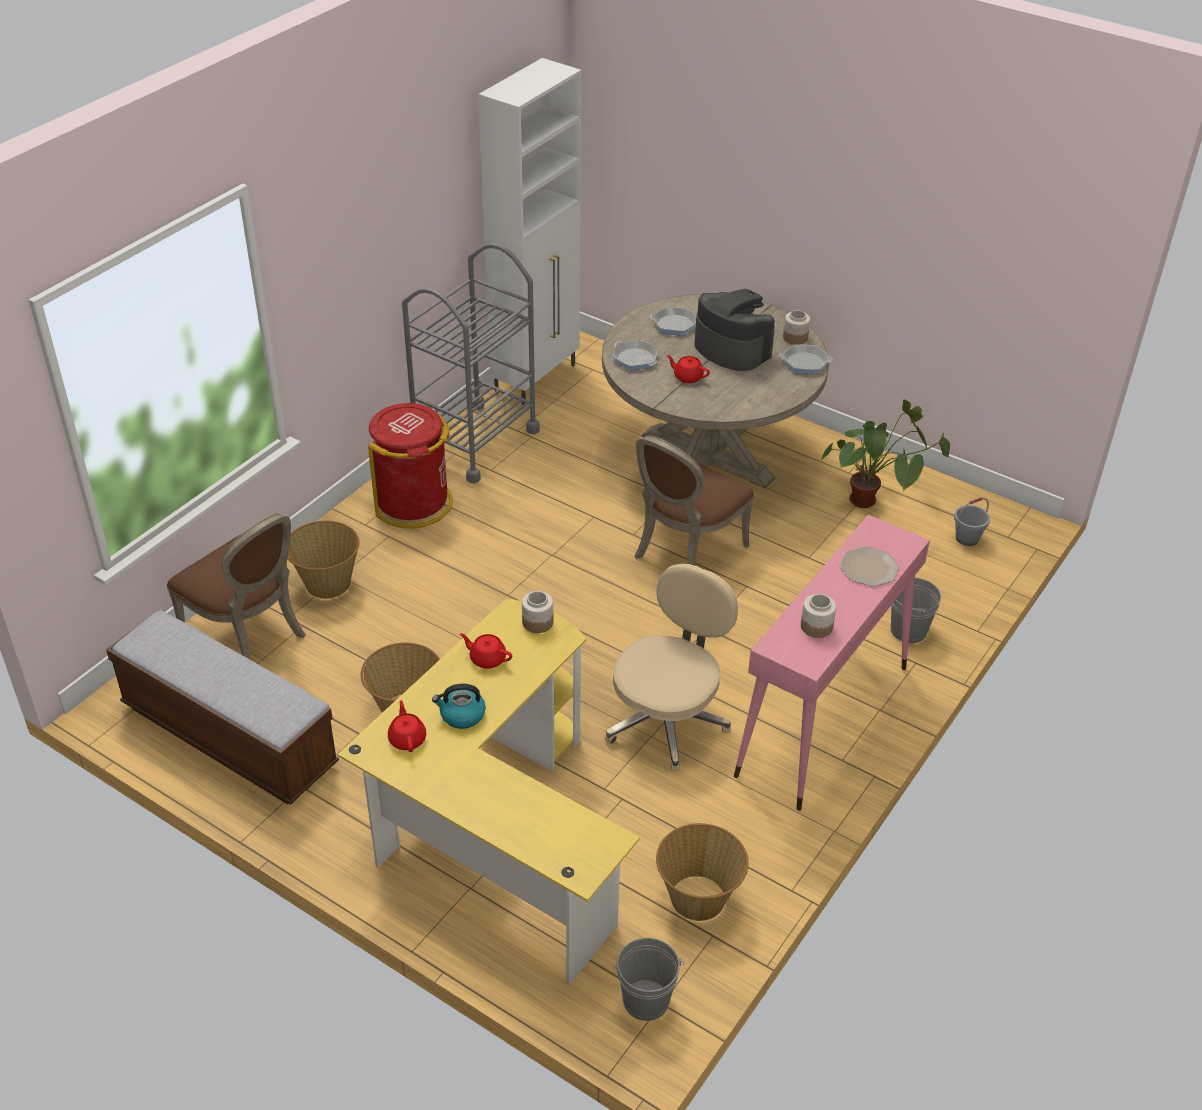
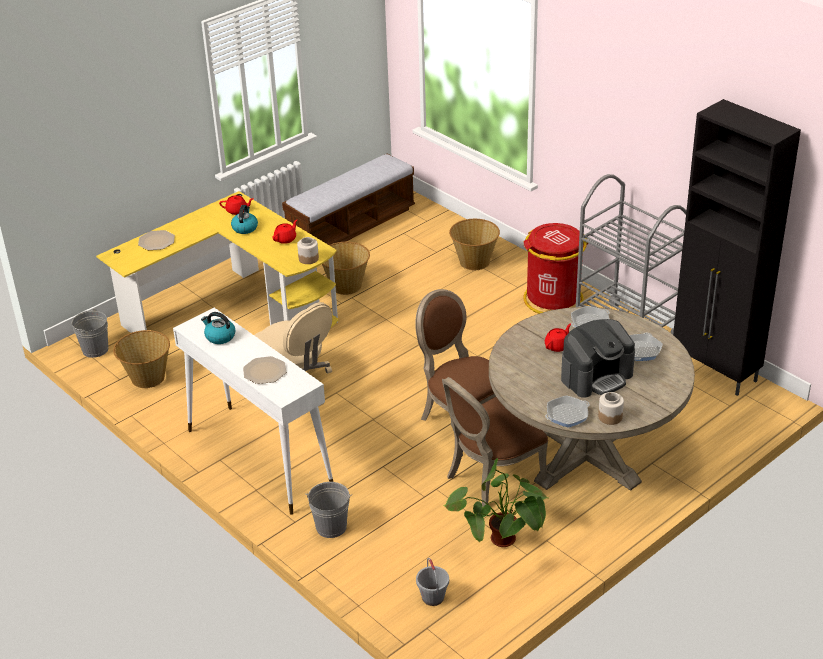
camera: 105 degrees right, 5 degrees down
(249, 636) = (433, 233): brown chair -> brown chair (491, 479)
(524, 824) = (156, 241): none -> plate
(536, 379) = (715, 372): white cabinet -> black cabinet
(805, 363) = (567, 415): frying pan -> frying pan turned 135 degrees counterclockwise
(817, 626) = (219, 337): jar -> kettle
(822, 721) = (258, 458): pink console table -> white console table

